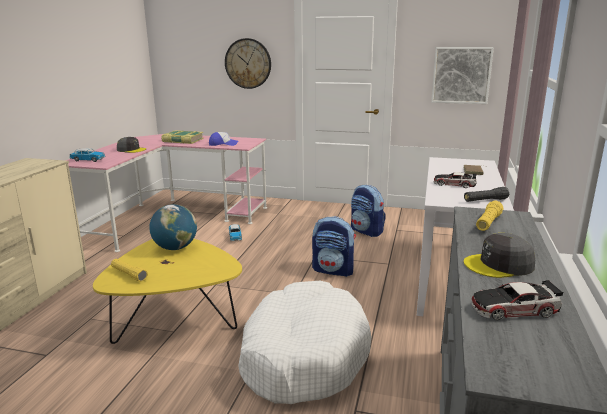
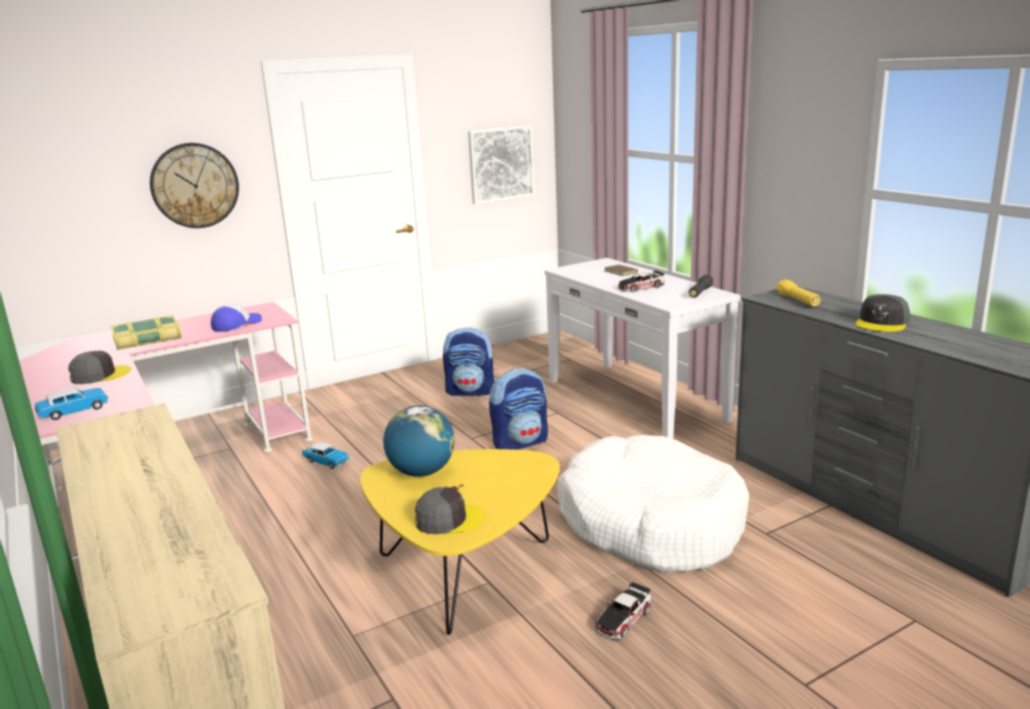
camera: 45 degrees left, 0 degrees up
(129, 275) = (448, 519): yellow flashlight -> grey cap
(513, 308) = (956, 341): toy car -> toy car (623, 618)

